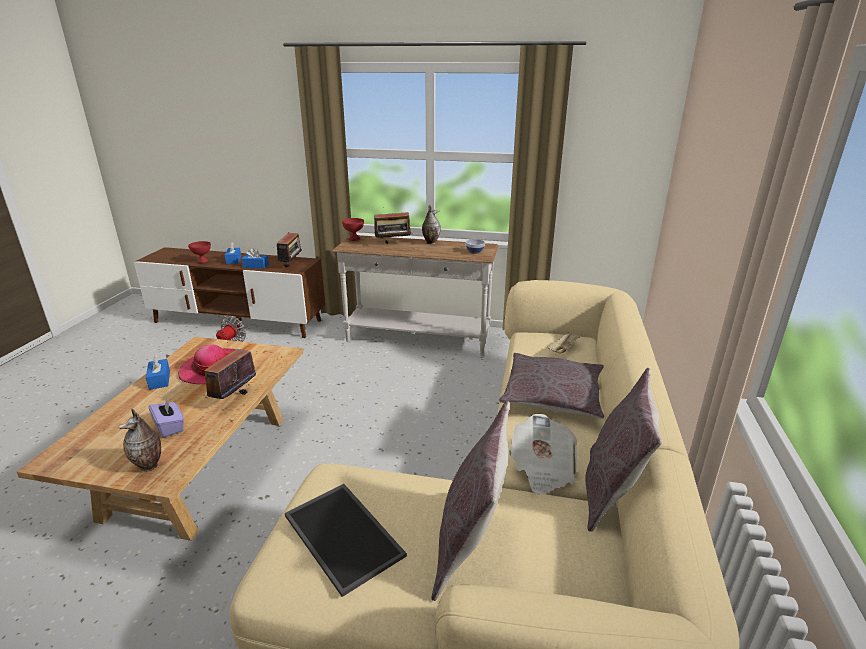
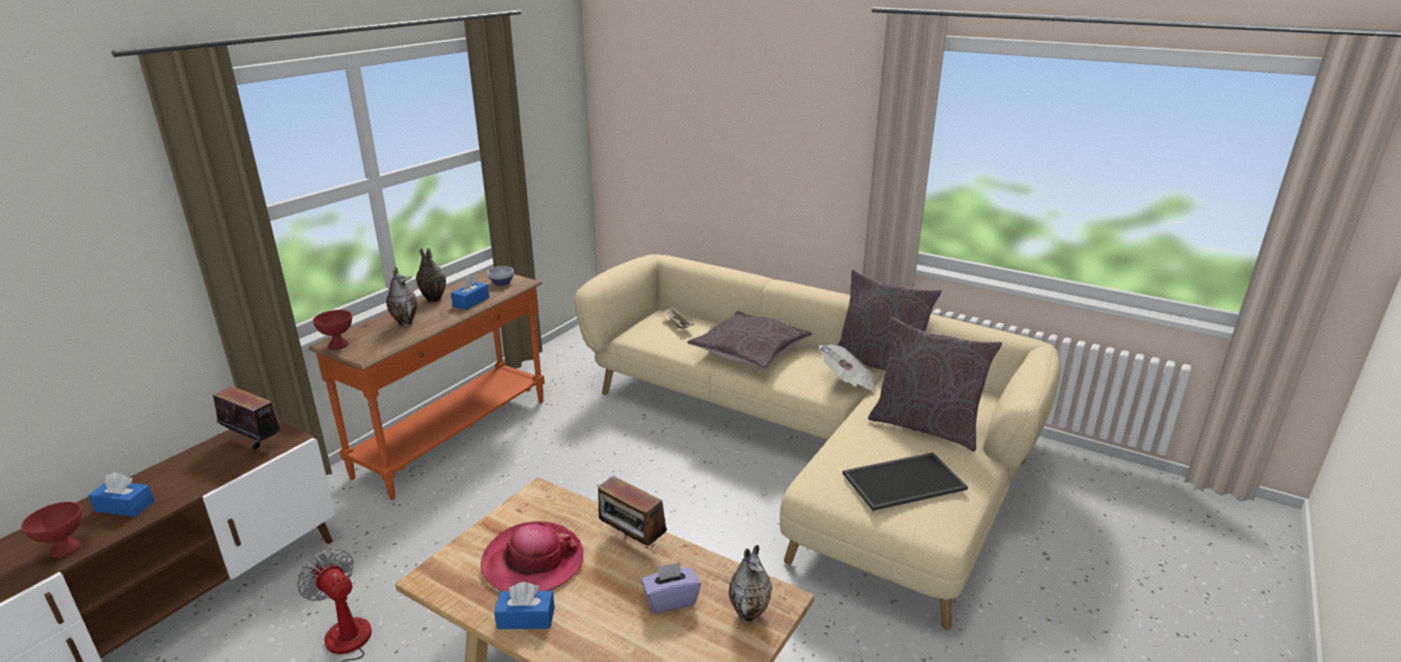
camera: 70 degrees left, 0 degrees up
(256, 266) = (203, 480): blue tissue box -> blue tissue box (471, 302)
(393, 244) = (405, 322): radio -> vase
(417, 339) = (455, 438): white console table -> orange console table

